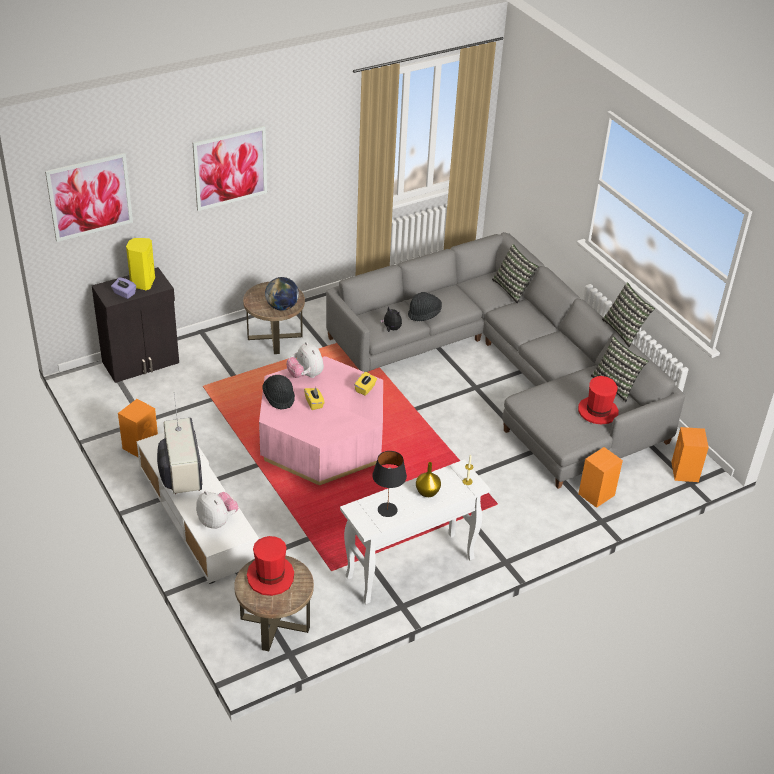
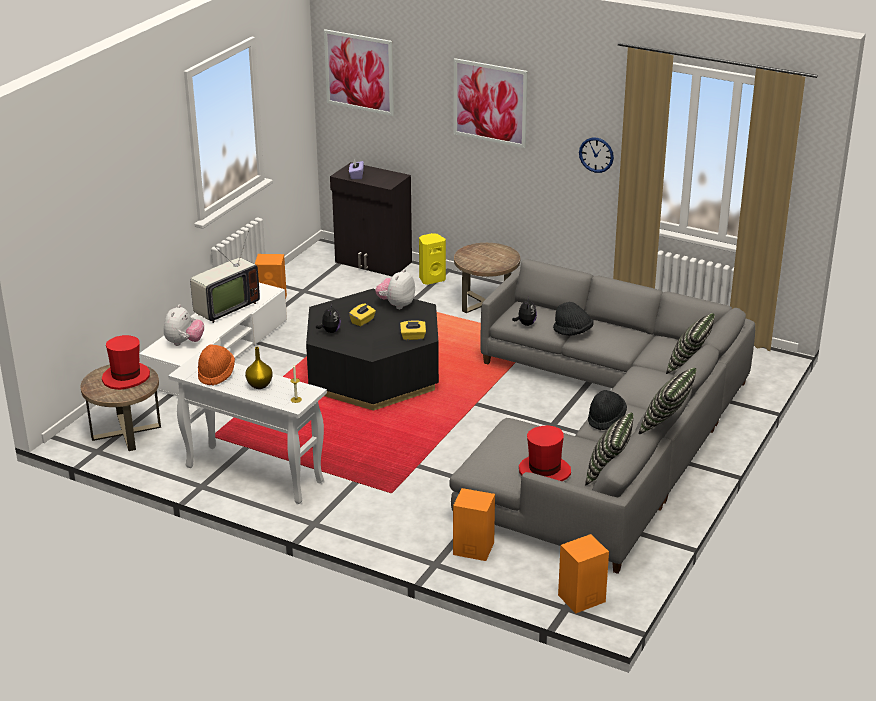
camera: 60 degrees right, 10 degrees down
(142, 283) = (380, 177): yellow speaker -> yellow speaker (431, 279)
(279, 398) = (351, 304): black hat -> black hat (606, 419)
(282, 307) = (480, 264): globe -> none
(313, 427) = (330, 331): none -> plush toy
(322, 440) = (374, 374): pink coffee table -> black coffee table
(328, 170) = (596, 155): none -> wall clock
(387, 510) = (216, 374): black table lamp -> orange hat

